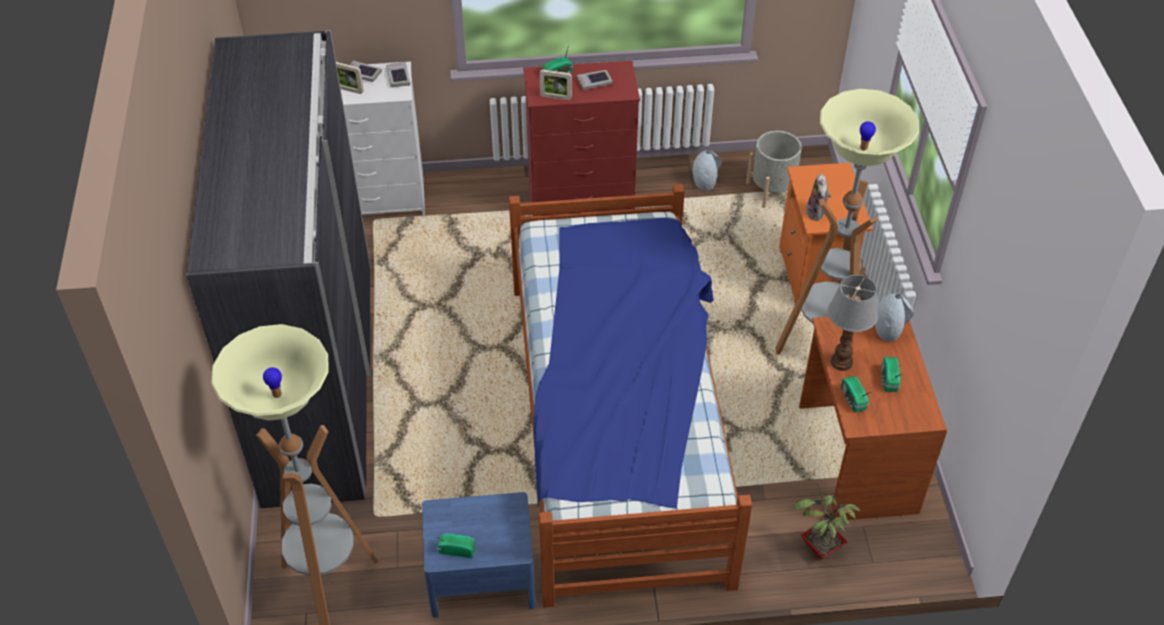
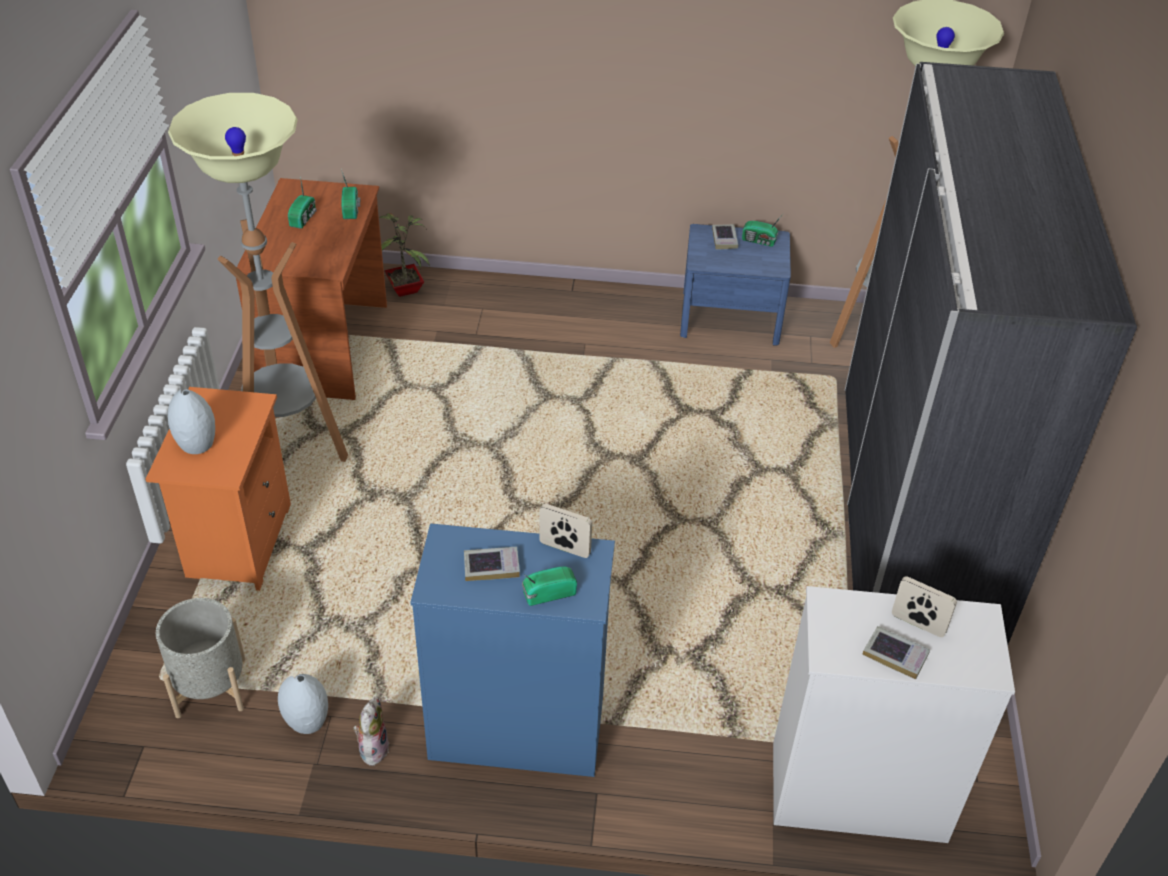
camera: 170 degrees left, 5 degrees down
(398, 77) = (831, 637): book -> book (724, 239)
(582, 198) = (515, 729): red dresser -> blue dresser
(618, 426) = (562, 415): bed -> none
(817, 213) = (245, 415): plush toy -> plush toy (372, 748)
(842, 361) = (339, 238): table lamp -> none
(888, 331) = (270, 255): grey vase -> grey vase (196, 444)

